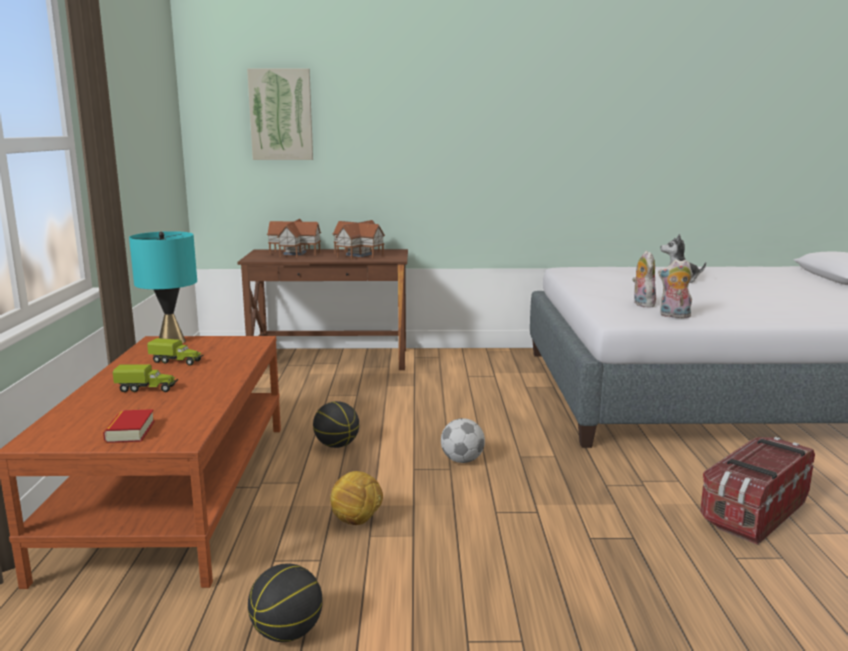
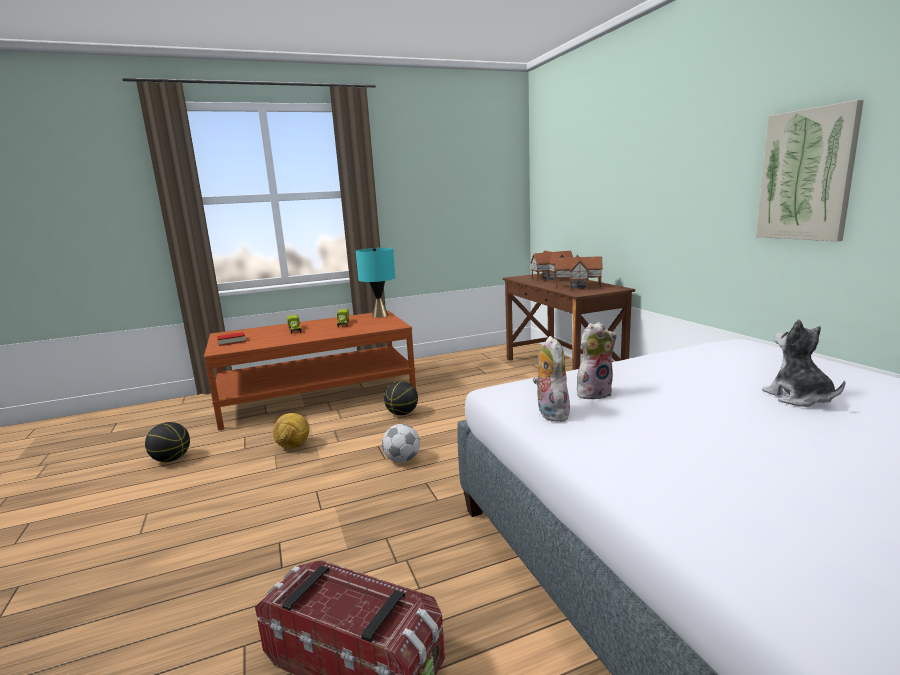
camera: 70 degrees right, 0 degrees up
(281, 115) = (570, 163): picture -> picture (806, 175)

